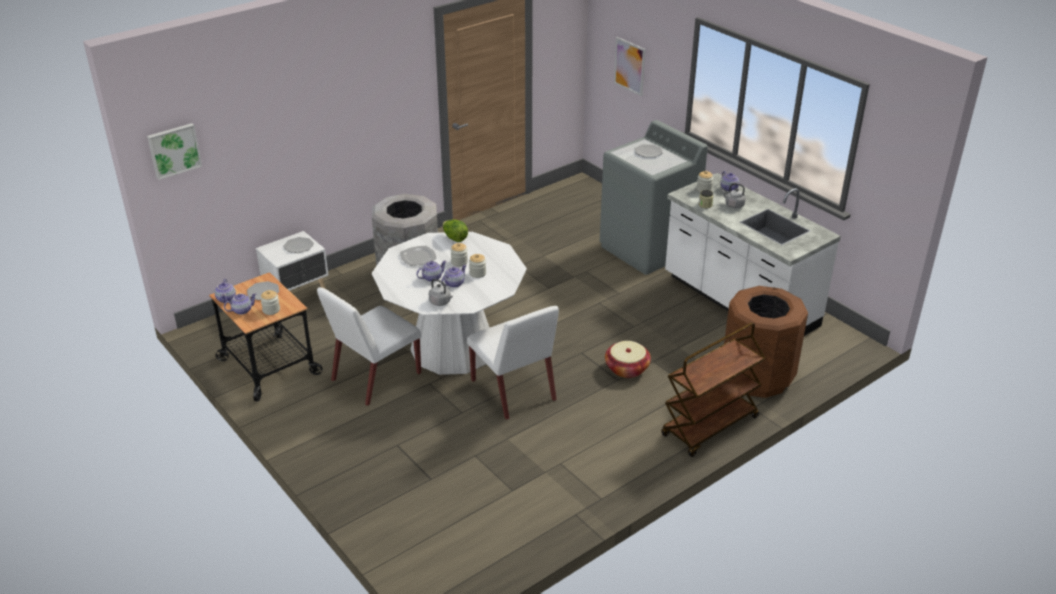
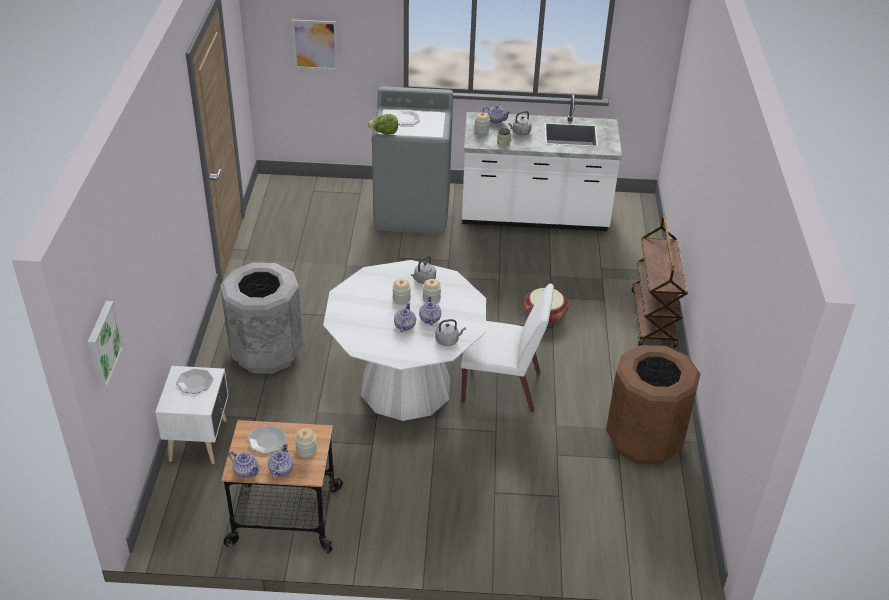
camera: 50 degrees left, 5 degrees up
(375, 377) = (388, 455): white chair -> none
(418, 257) = (362, 316): plate -> none
(454, 238) = (361, 281): lettuce -> lettuce (384, 133)
(494, 260) = (423, 280): none -> grey kettle
(757, 378) = (626, 264): brown trash can -> brown trash can (644, 440)

